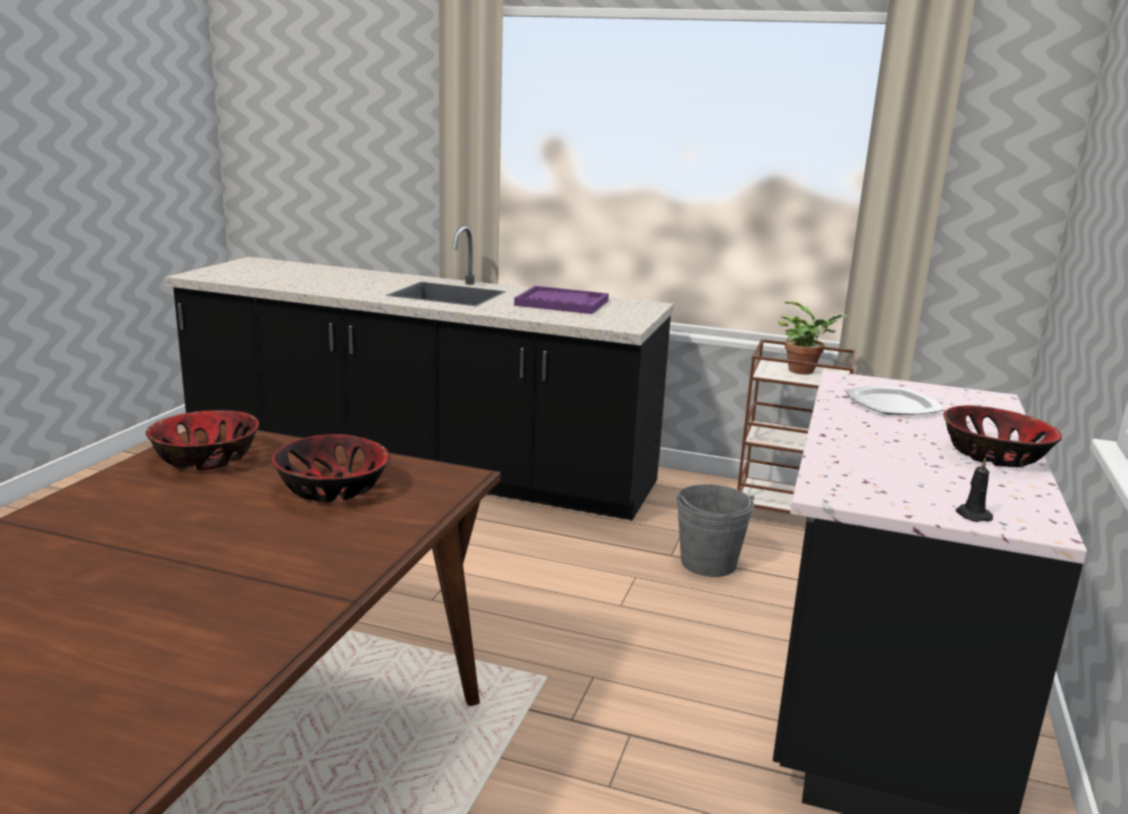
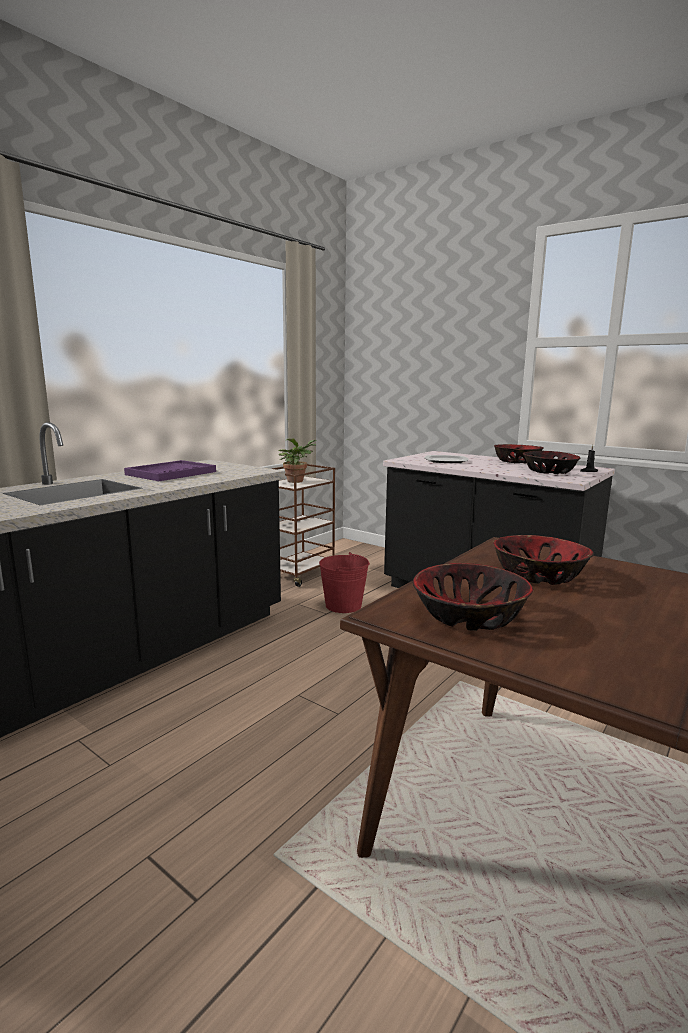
camera: 70 degrees left, 5 degrees down
(708, 563) = (343, 605): grey bucket -> red bucket
(899, 478) = (549, 472): none -> bowl

